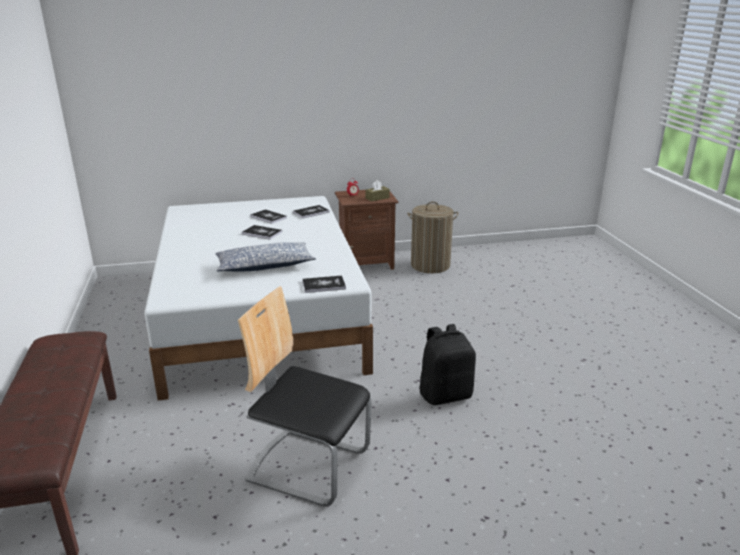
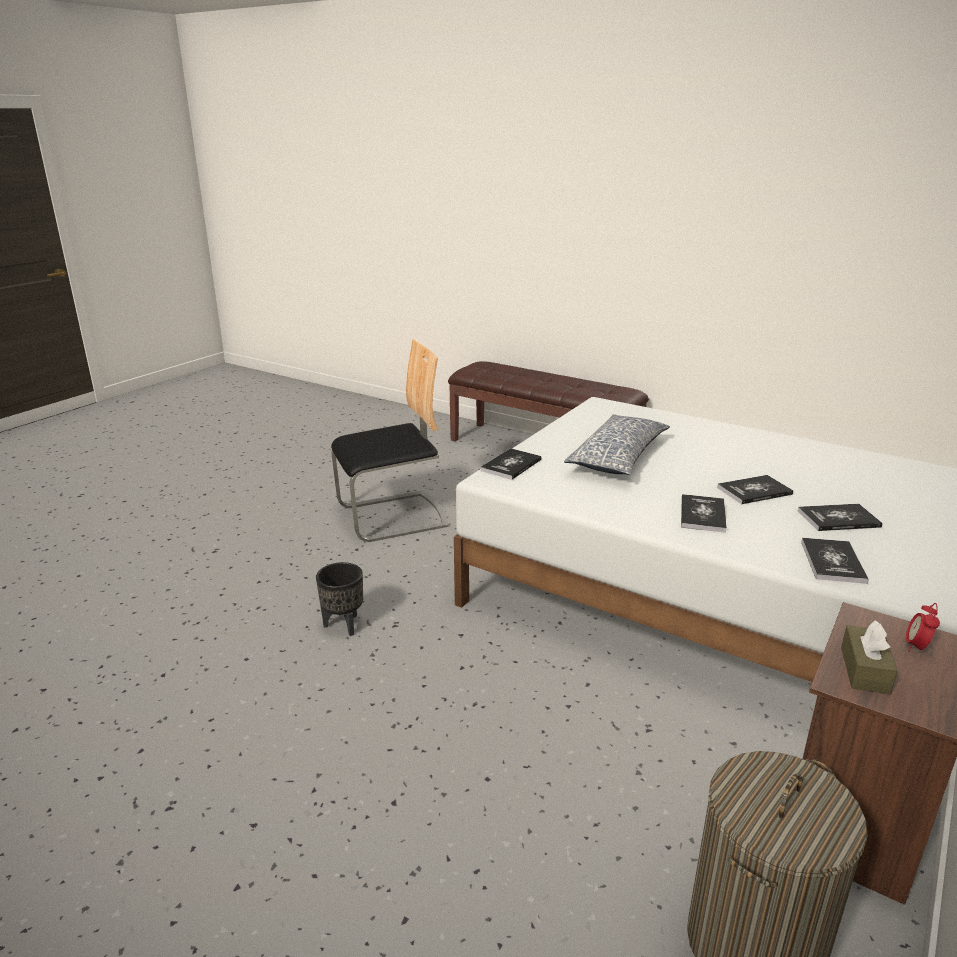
camera: 135 degrees right, 0 degrees up
(306, 235) = (702, 514): none -> book
(445, 394) = (344, 626): black backpack -> black planter

